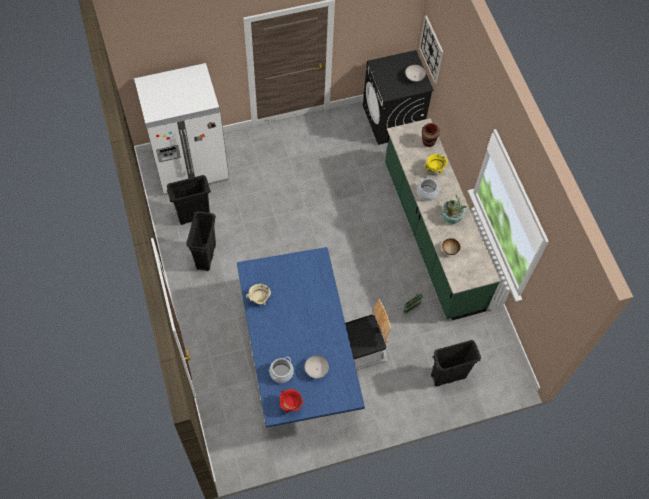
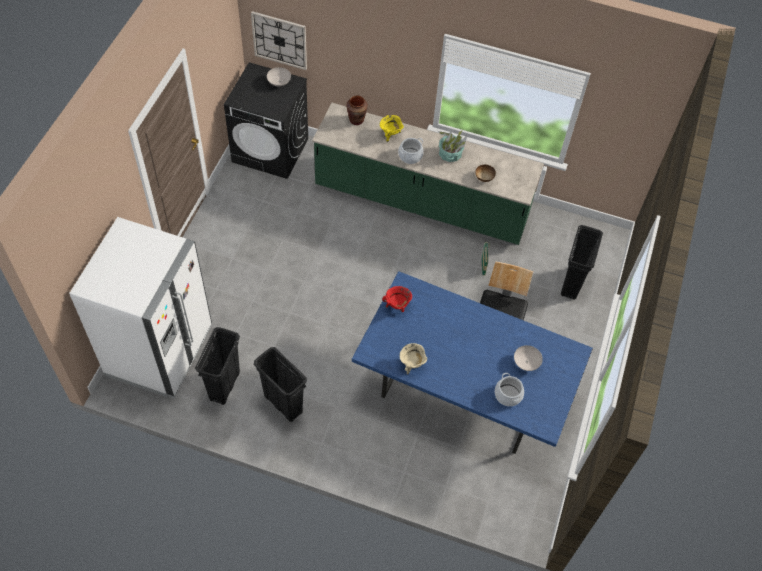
camera: 55 degrees left, 5 degrees down
(290, 405) = (549, 408): red cooking pot -> red cooking pot (397, 306)

